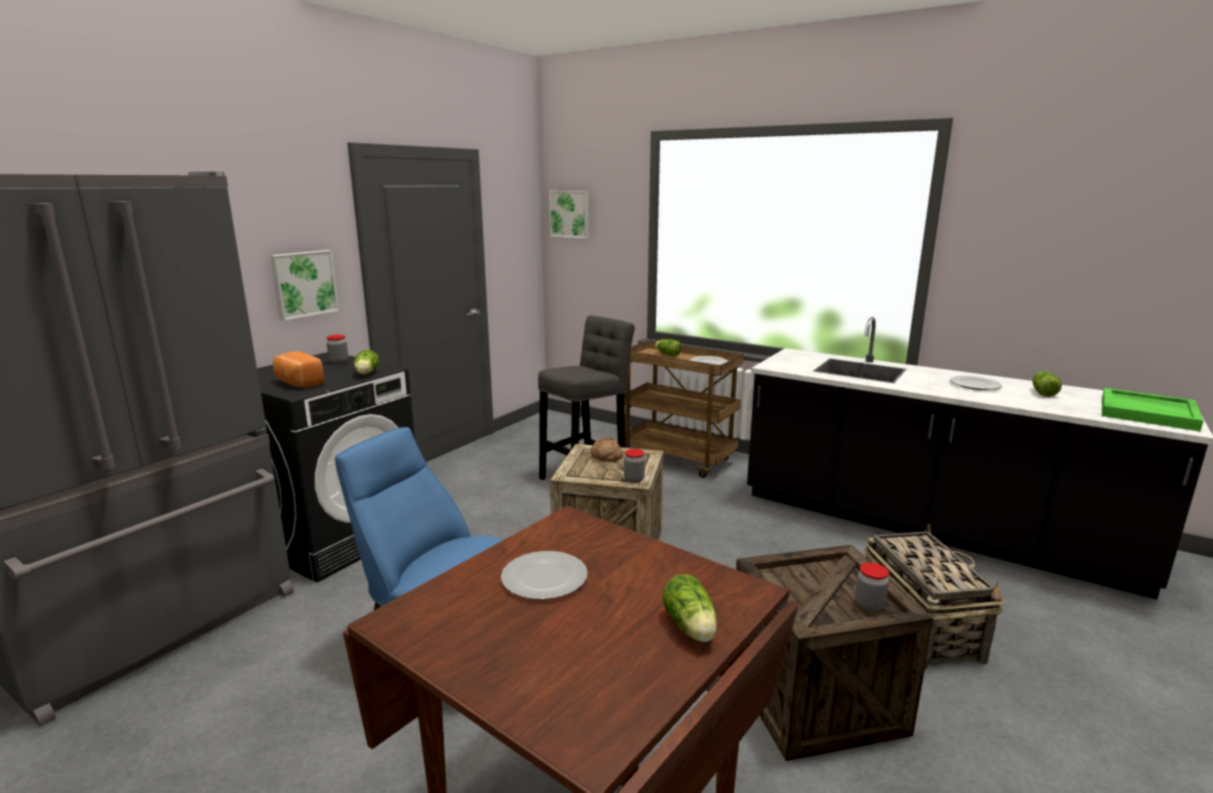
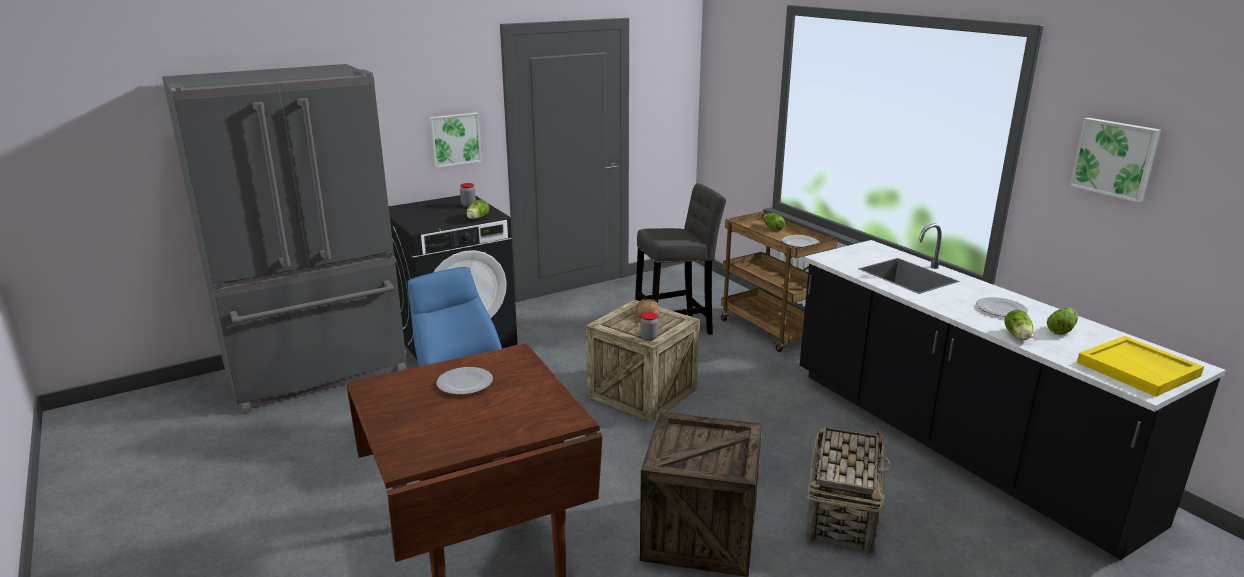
camera: 25 degrees right, 5 degrees up
(298, 383) = (427, 220): bread -> none
(570, 214) = (721, 77): picture -> picture (1115, 158)
(691, 628) = (513, 429): lettuce -> lettuce (1018, 336)
(869, 605) = (723, 466): jar -> none
(1148, 412) = (1139, 369): green tray -> yellow tray

